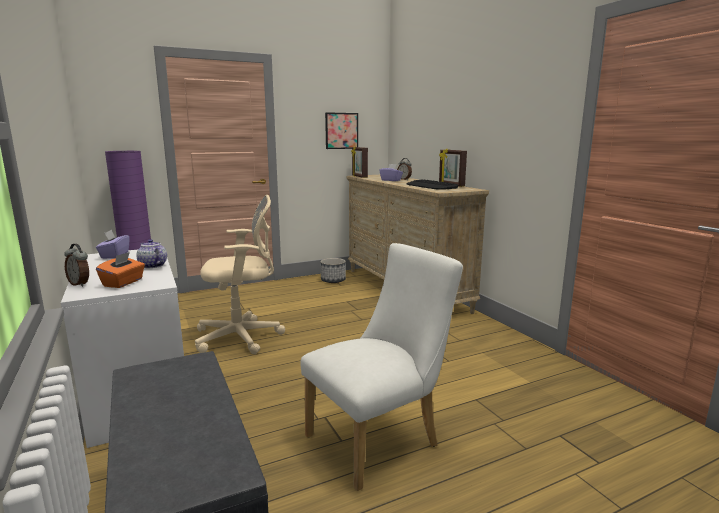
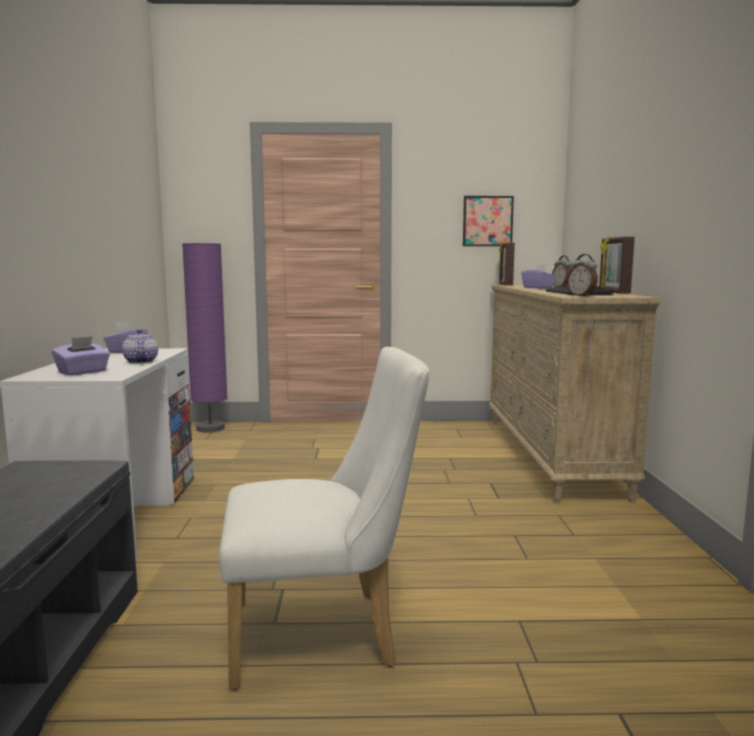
camera: 25 degrees right, 5 degrees down
(80, 284) = (46, 369): alarm clock -> alarm clock (581, 296)
(123, 283) = (83, 372): orange tissue box -> purple tissue box
(242, 337) = (279, 478): beige office chair -> none
(333, 280) = (456, 431): planter -> none

